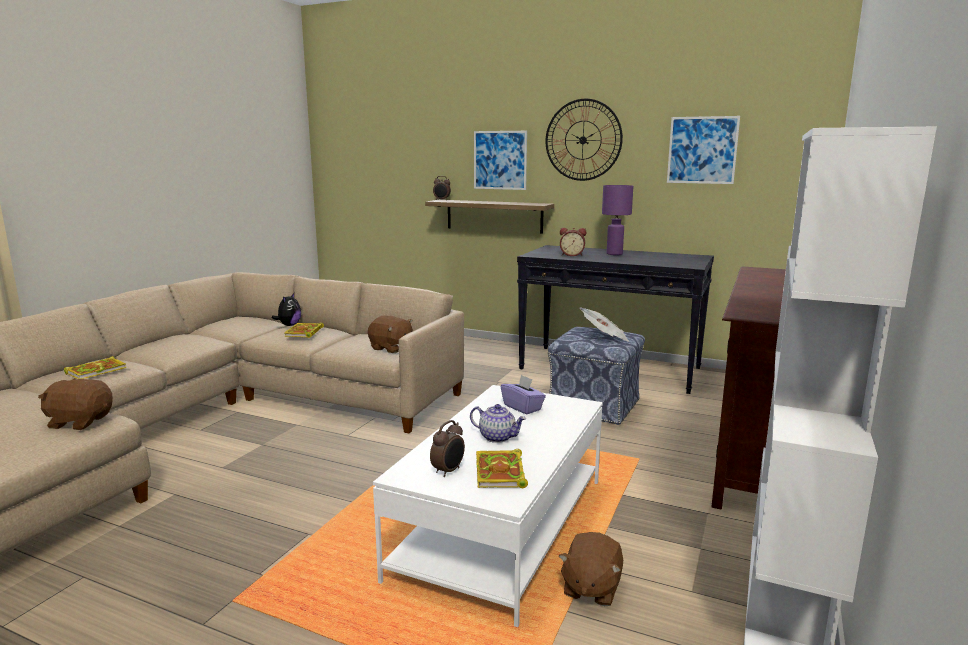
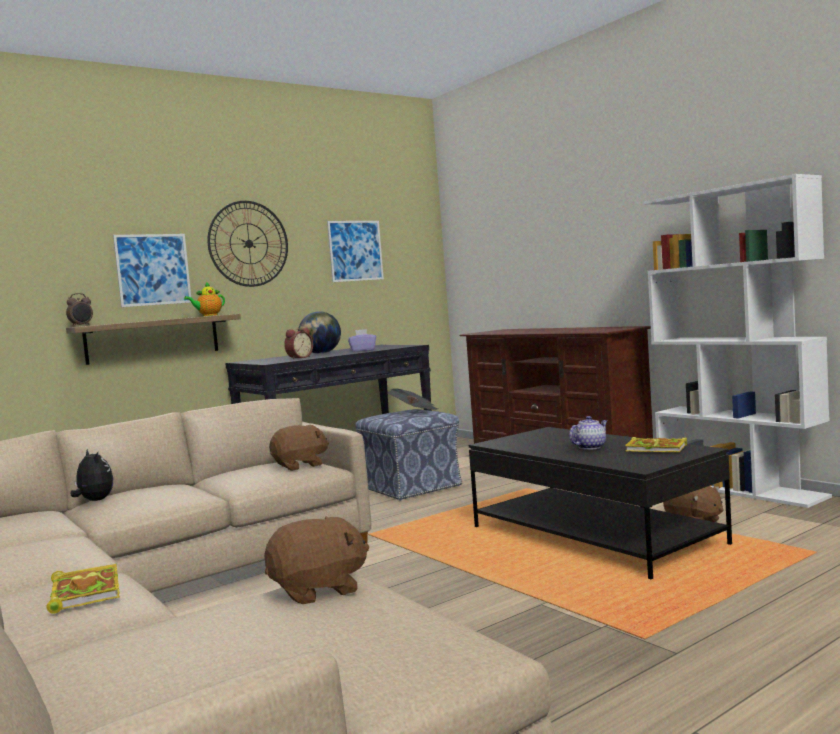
camera: 60 degrees left, 10 degrees down
(80, 422) = (319, 590): brown plush toy -> brown plush toy turned 150 degrees counterclockwise
(304, 333) = (162, 491): book -> none
(448, 471) = (643, 458): alarm clock -> none
(502, 527) = (593, 535): white coffee table -> black coffee table
(522, 407) = (535, 440): purple tissue box -> purple tissue box (362, 350)
(529, 203) = (208, 315): none -> teapot
(614, 254) = (321, 353): purple table lamp -> globe

